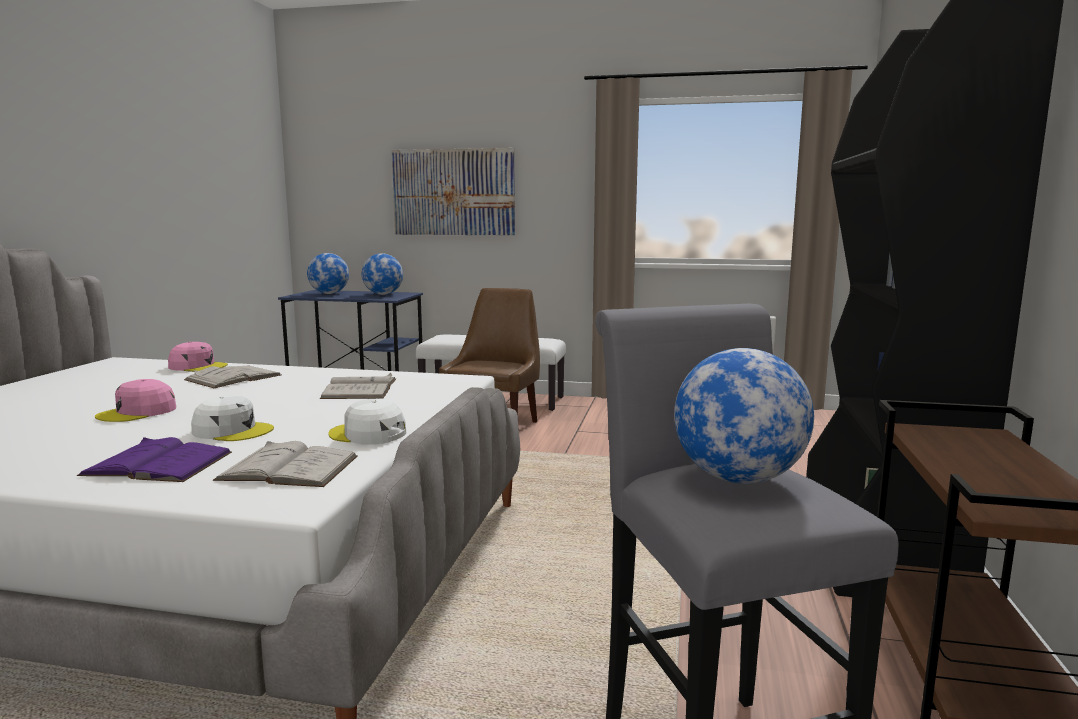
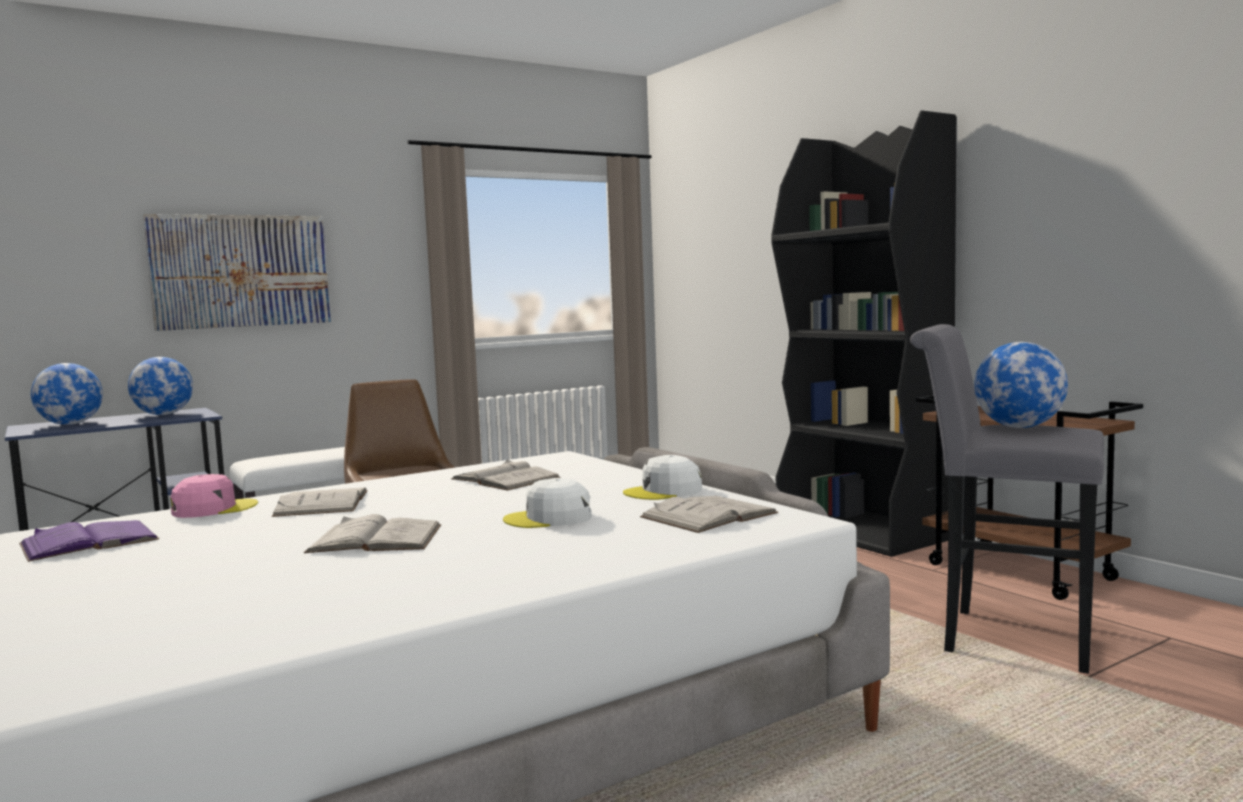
camera: 45 degrees left, 5 degrees down
(138, 412) = (376, 539): pink cap -> white book
(158, 464) = (603, 543): purple book -> purple book (89, 541)
(233, 431) = (549, 518): white cap -> white cap turned 150 degrees counterclockwise

